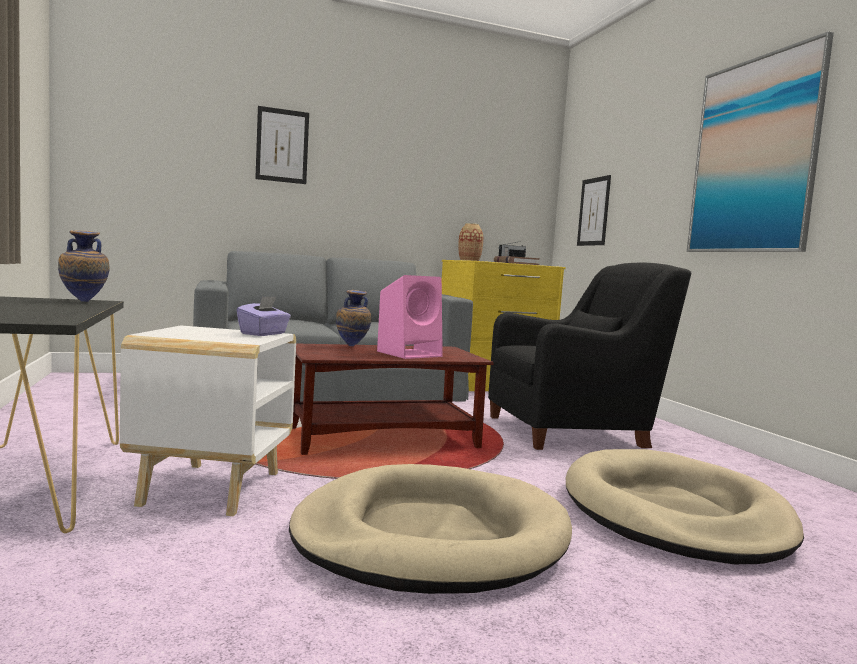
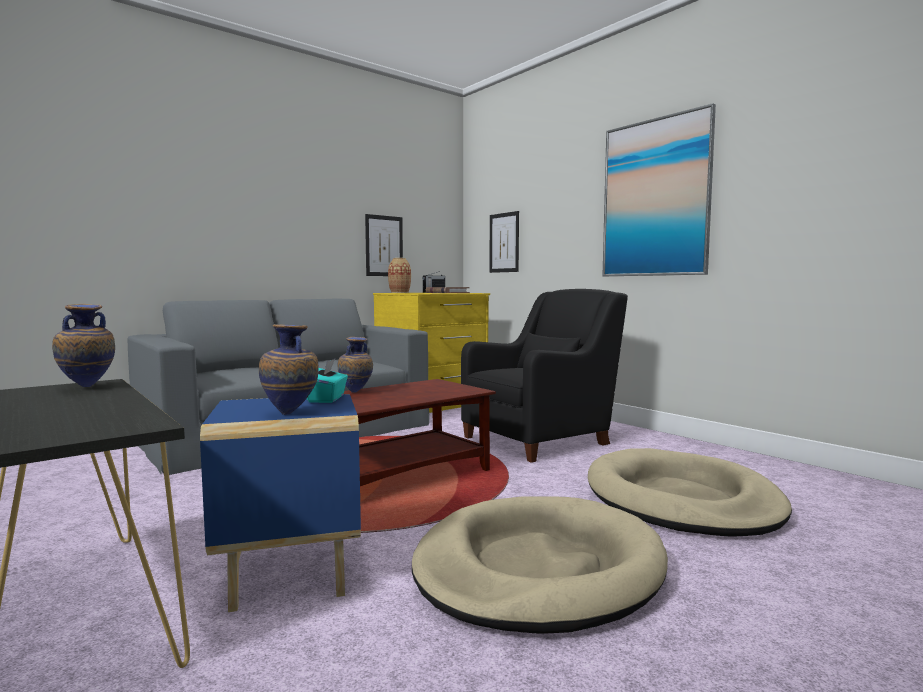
camera: 20 degrees left, 0 degrees up
(208, 337) = (291, 413): none -> vase
(212, 487) = (289, 568): white side table -> blue side table
(264, 334) = (327, 399): purple tissue box -> turquoise tissue box
(282, 145) = (207, 186): picture -> picture (384, 246)
(410, 354) = (419, 393): pink speaker -> none

